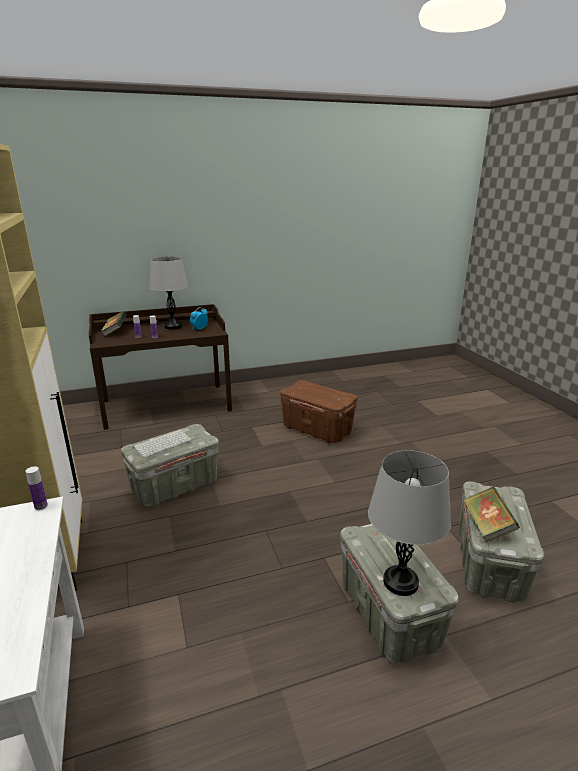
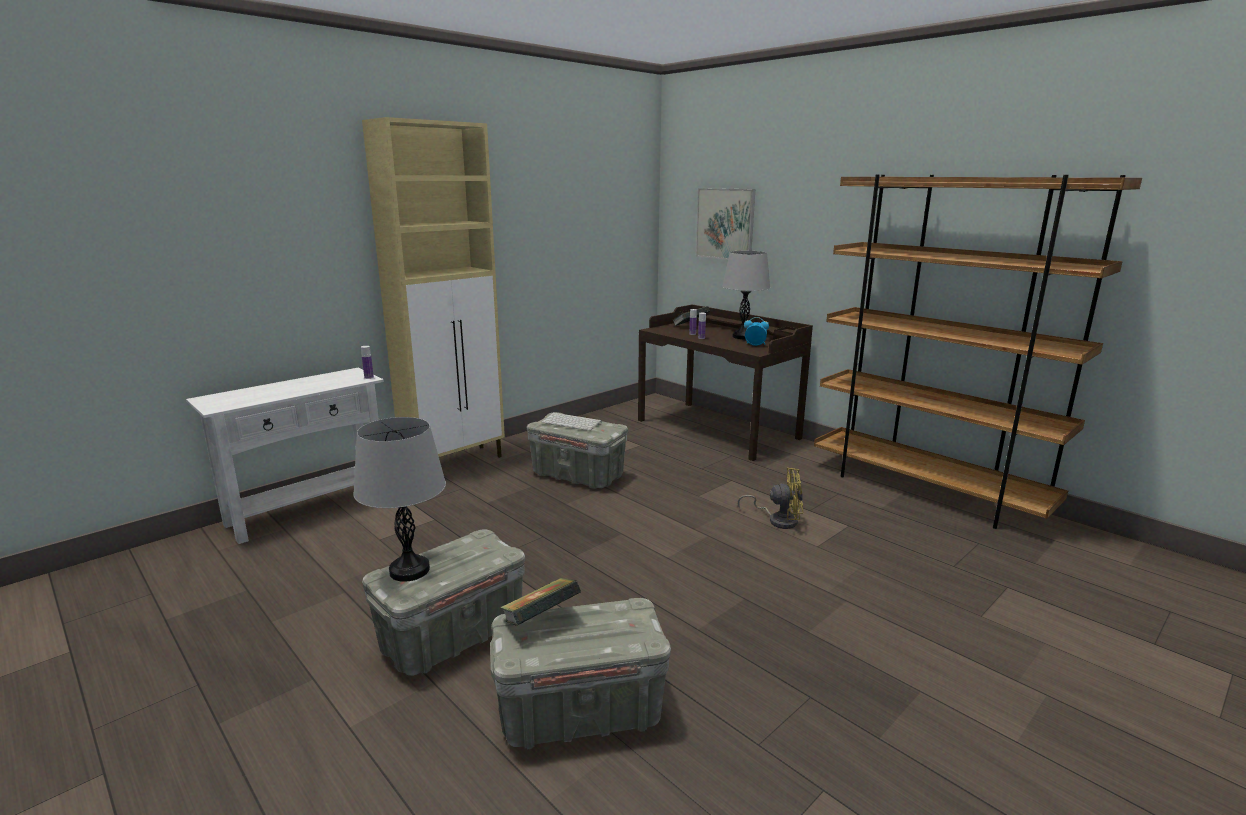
camera: 65 degrees right, 5 degrees down
(112, 237) = (725, 224): none -> picture
(316, 430) = (778, 520): brown storage box -> yellow fan
(318, 380) = (926, 491): none -> brown bookcase

